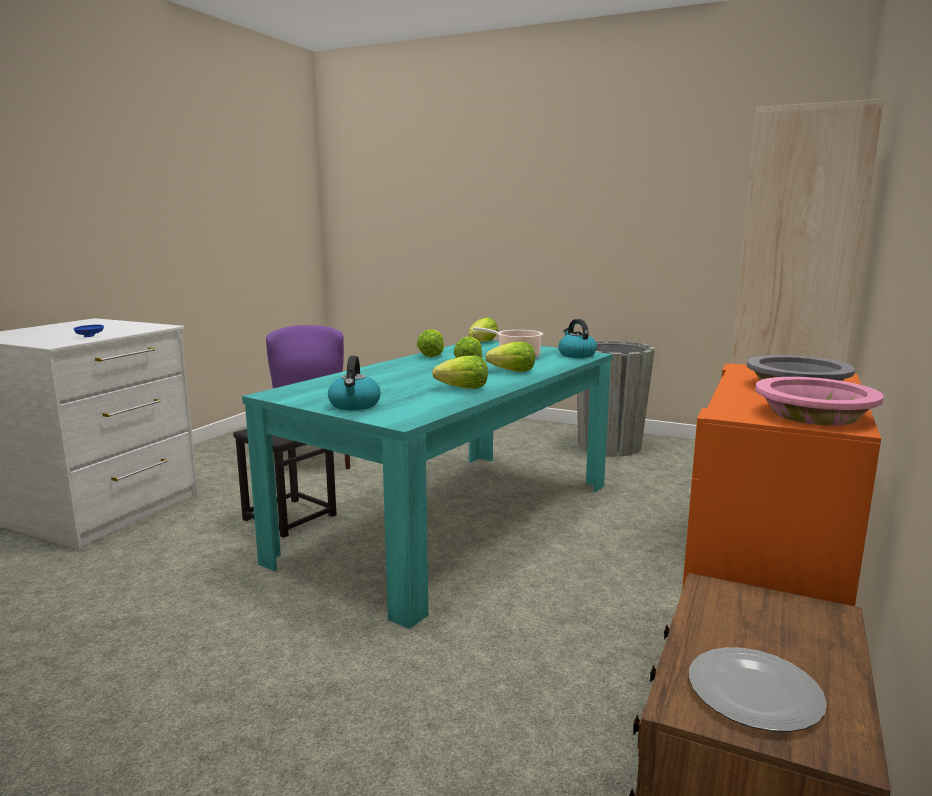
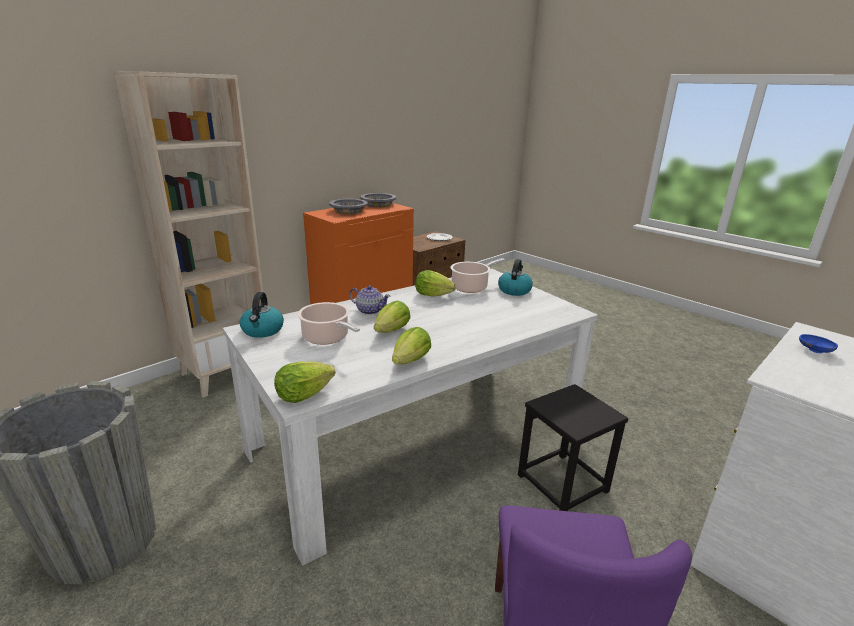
camera: 160 degrees left, 10 degrees up
(420, 401) = (471, 287): none -> cooking pot
(453, 520) = (417, 439): turquoise dining table -> white dining table
(513, 371) = (369, 310): lettuce -> teapot
(814, 415) = (378, 204): pink bowl -> grey bowl

